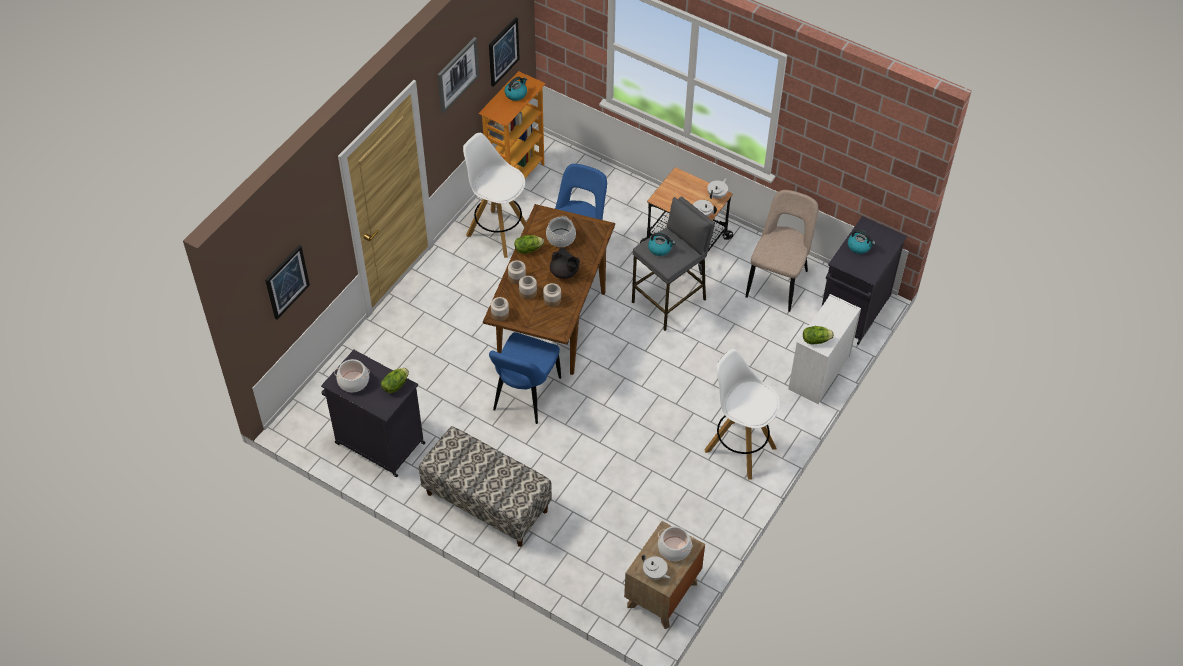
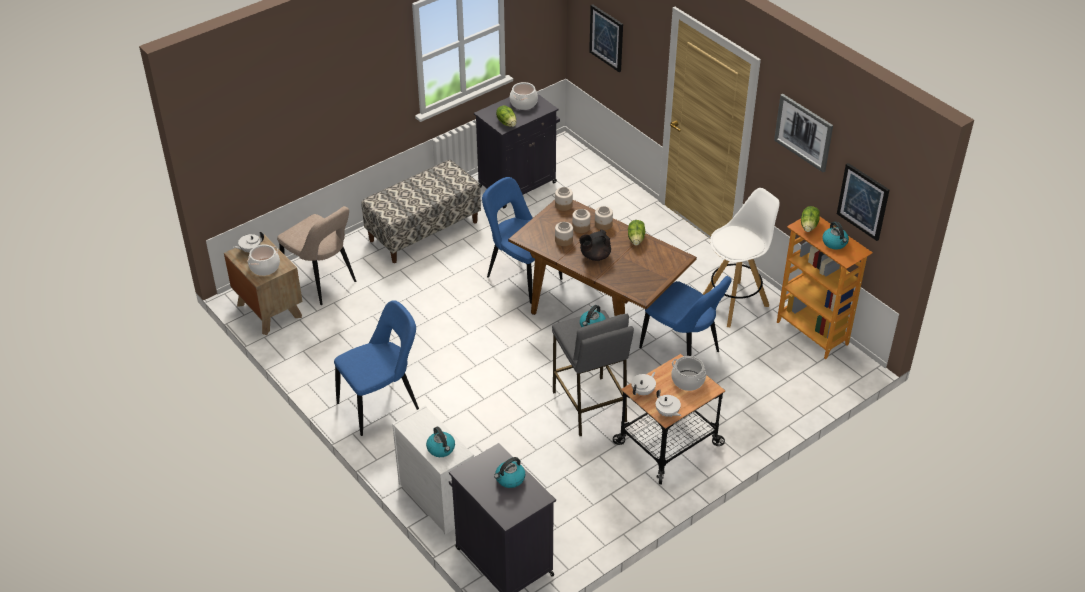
camera: 110 degrees right, 10 degrees down
(561, 238) = (641, 264): cooking pot -> cooking pot (687, 380)
(739, 448) = (382, 405): white stool -> blue chair
(778, 281) = (578, 507): beige chair -> beige chair (321, 281)
(815, 340) = (418, 420): lettuce -> lettuce (809, 226)
(836, 316) = (441, 449): none -> kettle

